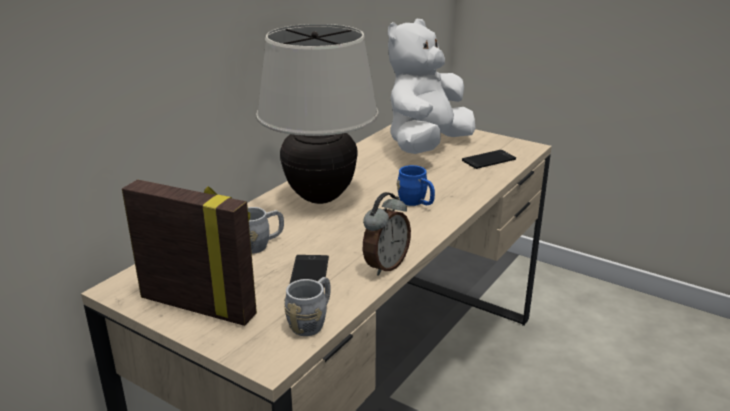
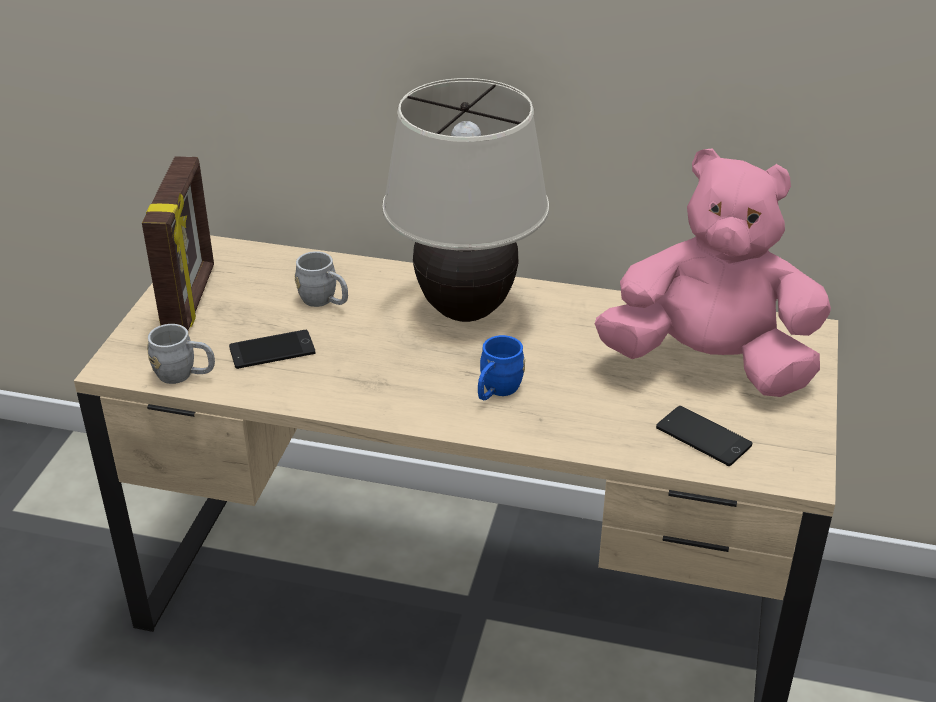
camera: 70 degrees right, 10 degrees up
(385, 265) = (315, 398): alarm clock -> none
(426, 146) = (709, 364): white plush toy -> pink plush toy

